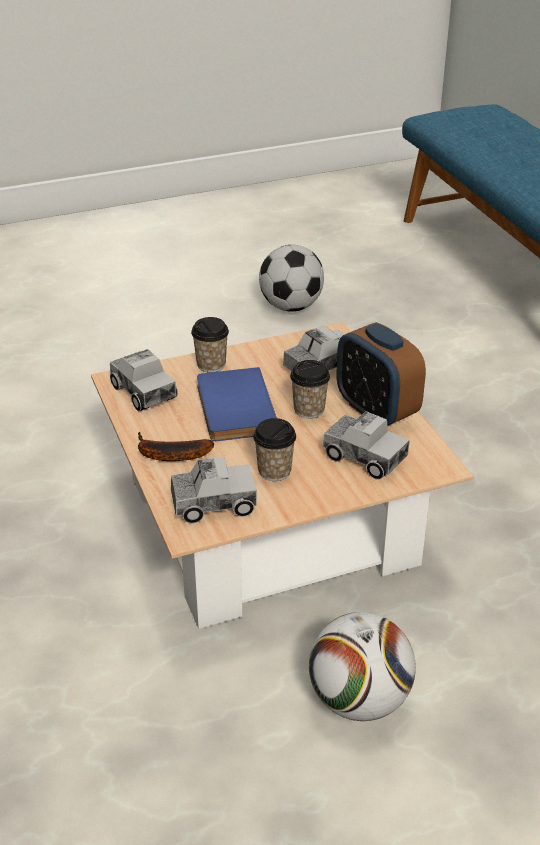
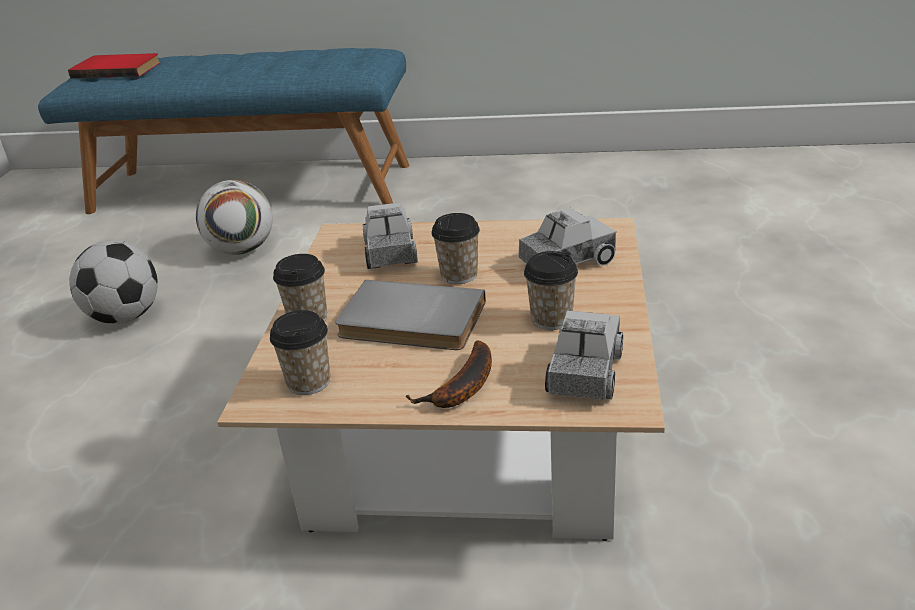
camera: 60 degrees left, 5 degrees down
(143, 391) = (309, 382): toy truck -> cup
(232, 408) = (410, 322): blue book -> grey book
(358, 700) = (766, 446): football -> football (242, 250)
(376, 410) = (495, 239): alarm clock -> none
(478, 119) = (118, 69): none -> red book

